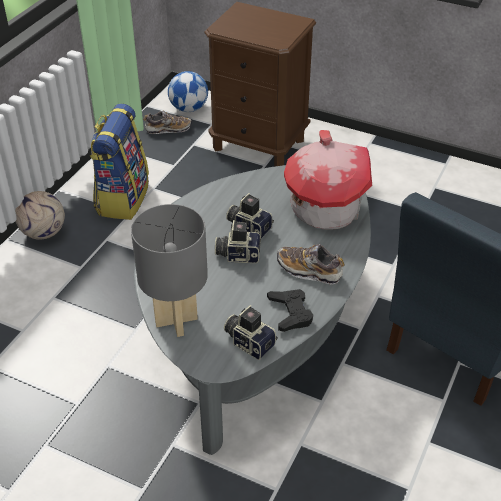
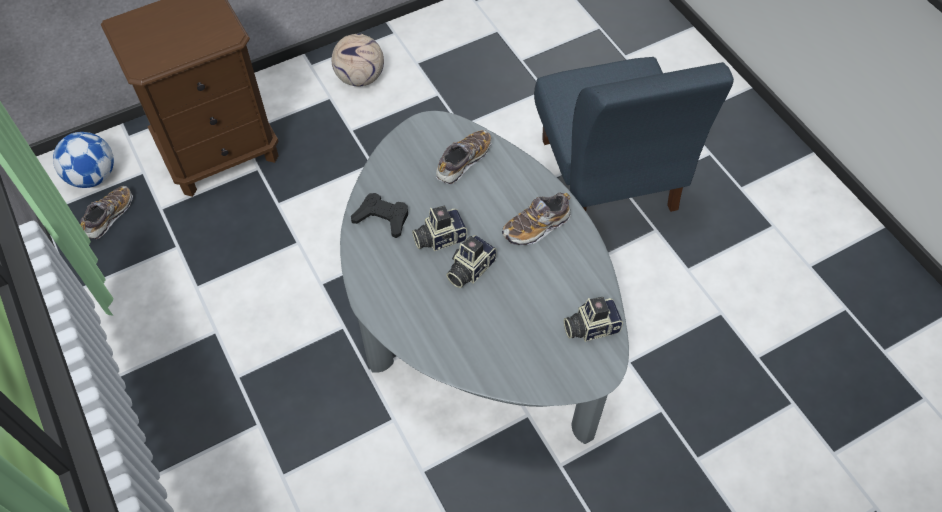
camera: 55 degrees left, 15 degrees up
(43, 232) = (167, 435): football -> football (359, 78)
(122, 198) = (184, 326): backpack -> none
(176, 320) = (519, 372): grey table lamp -> none
(290, 313) = (578, 274): black game controller -> black game controller (382, 218)
(325, 208) = (463, 162): toy house -> shoe

